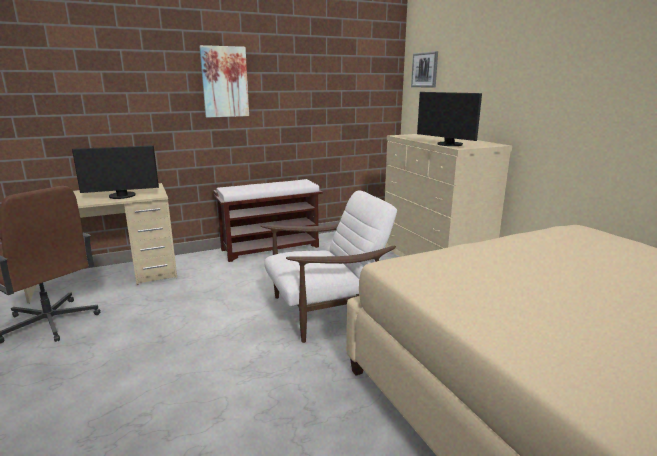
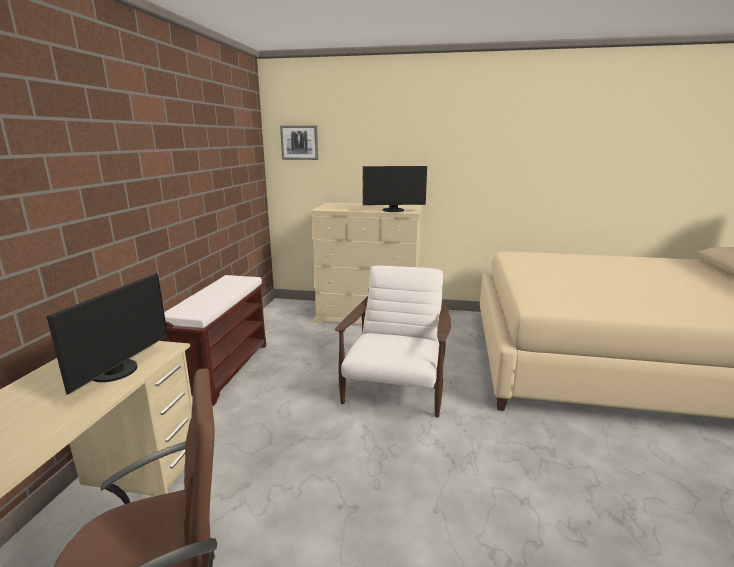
camera: 55 degrees left, 0 degrees up
(224, 82) = (142, 165): picture -> none

